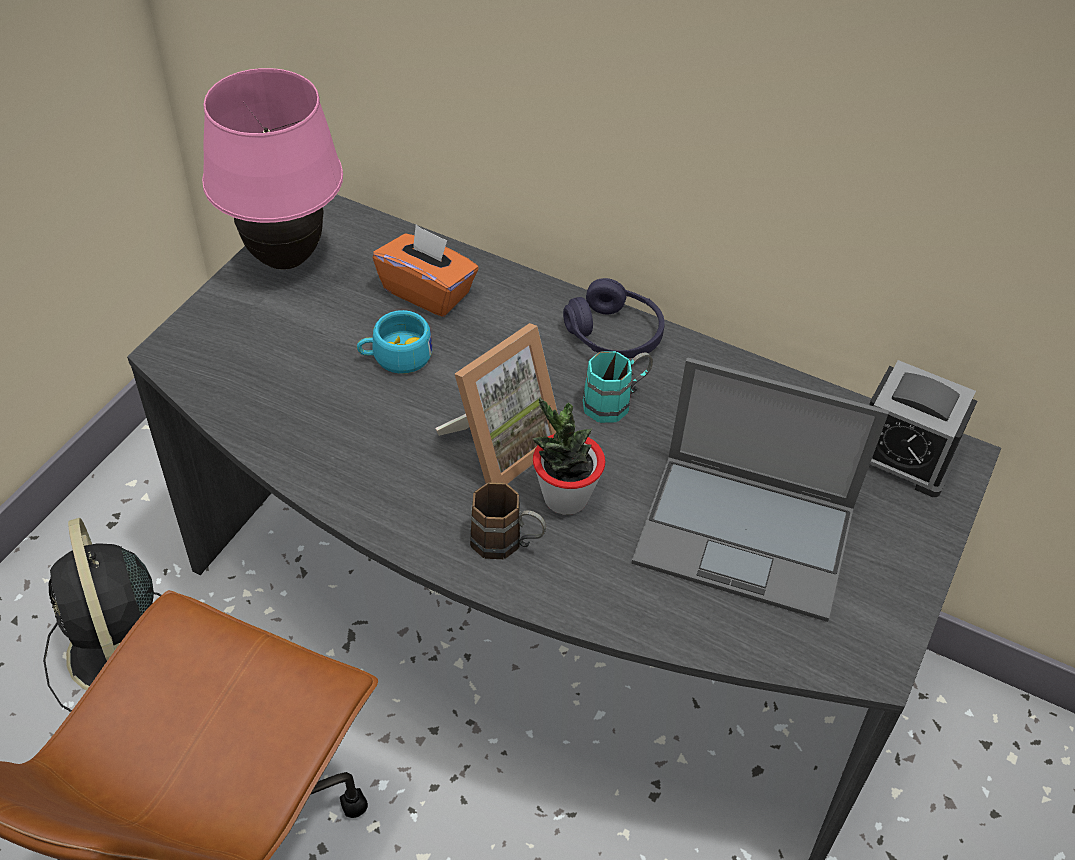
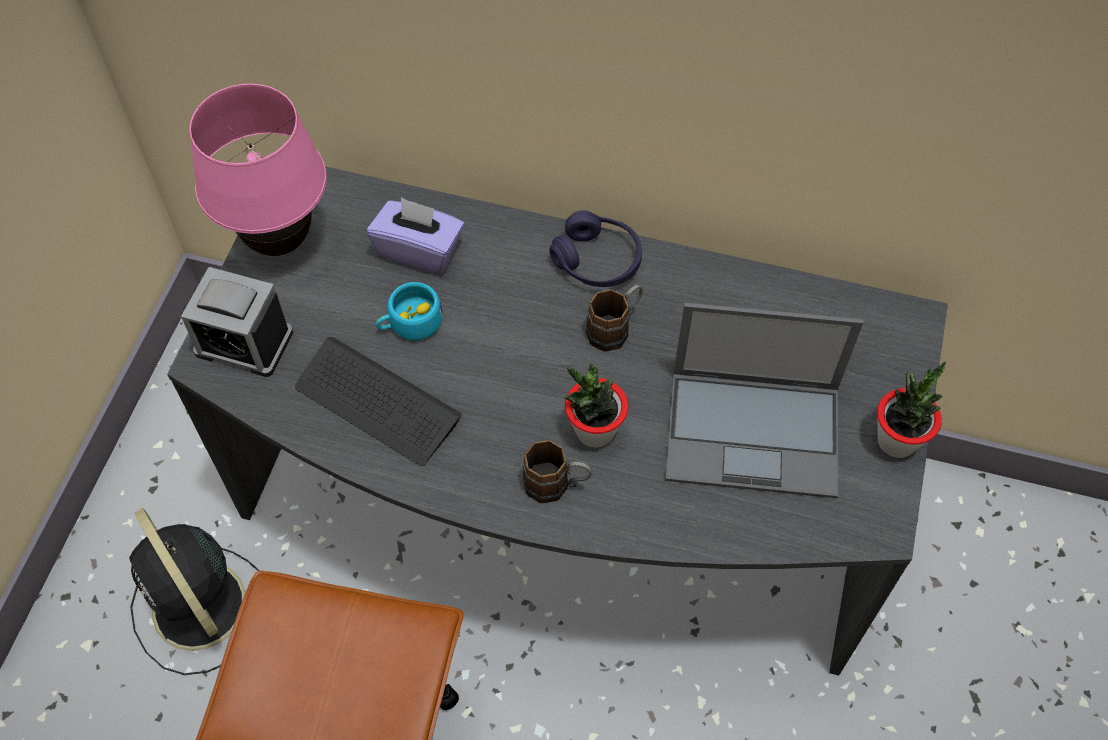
camera: 10 degrees left, 10 degrees up
(336, 424) = (377, 403): none -> keyboard
(427, 291) = (419, 250): orange tissue box -> purple tissue box
(500, 446) = (526, 393): picture frame -> none
(616, 402) = (615, 328): turquoise mug -> brown mug
(902, 456) = (867, 329): alarm clock -> alarm clock (244, 342)
(912, 576) = (896, 441): none -> potted plant

